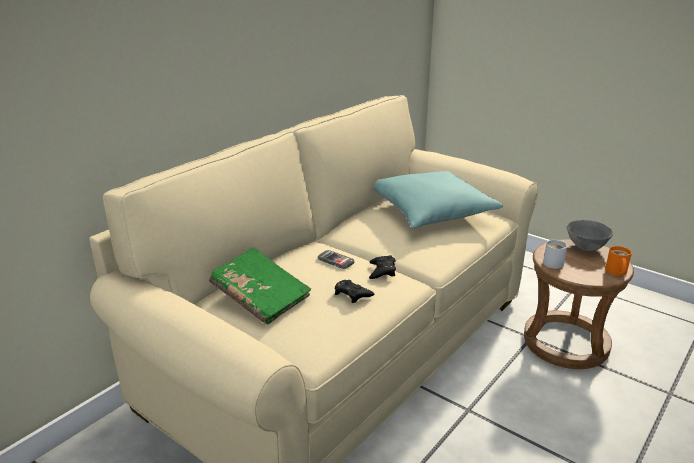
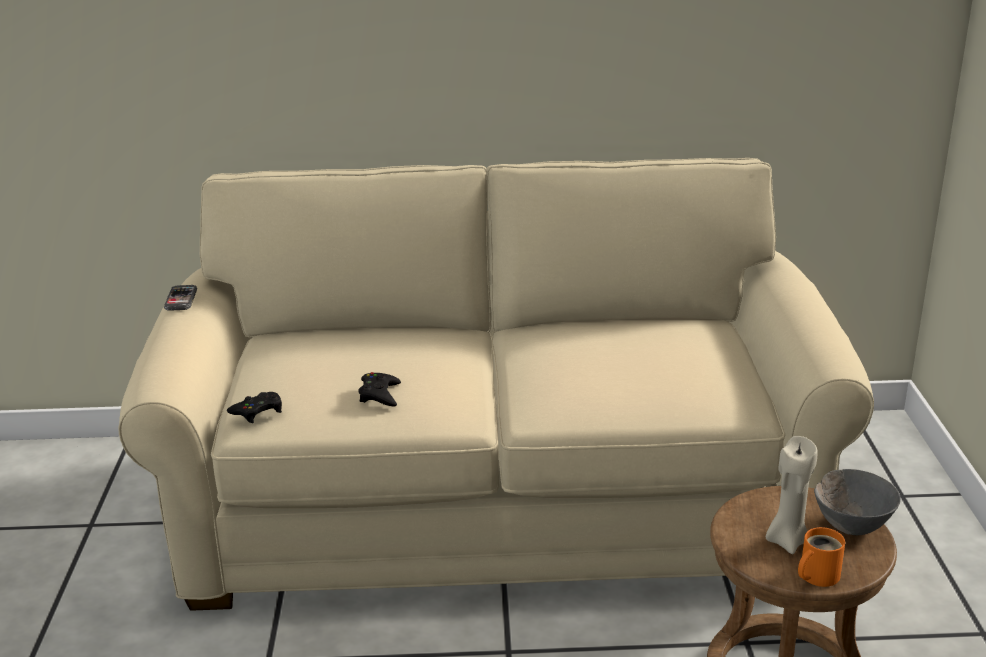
camera: 50 degrees right, 0 degrees up
(261, 297) = (304, 354): green book -> none
(335, 260) = (438, 356): phone -> phone (181, 299)
(382, 271) = (457, 390): black game controller -> black game controller (258, 411)
(431, 212) = (664, 359): turquoise pillow -> none
(555, 263) = (751, 515): white mug -> none
(583, 265) = (787, 540): none -> beige candle

